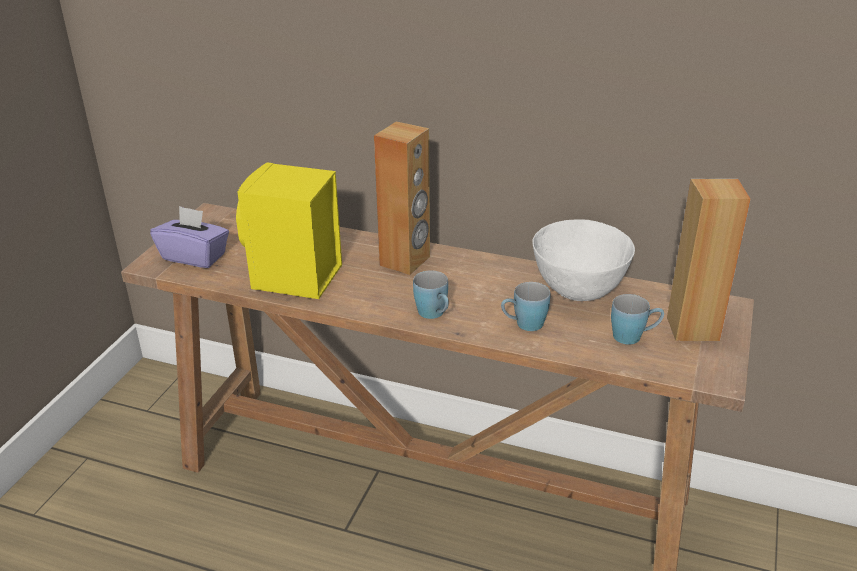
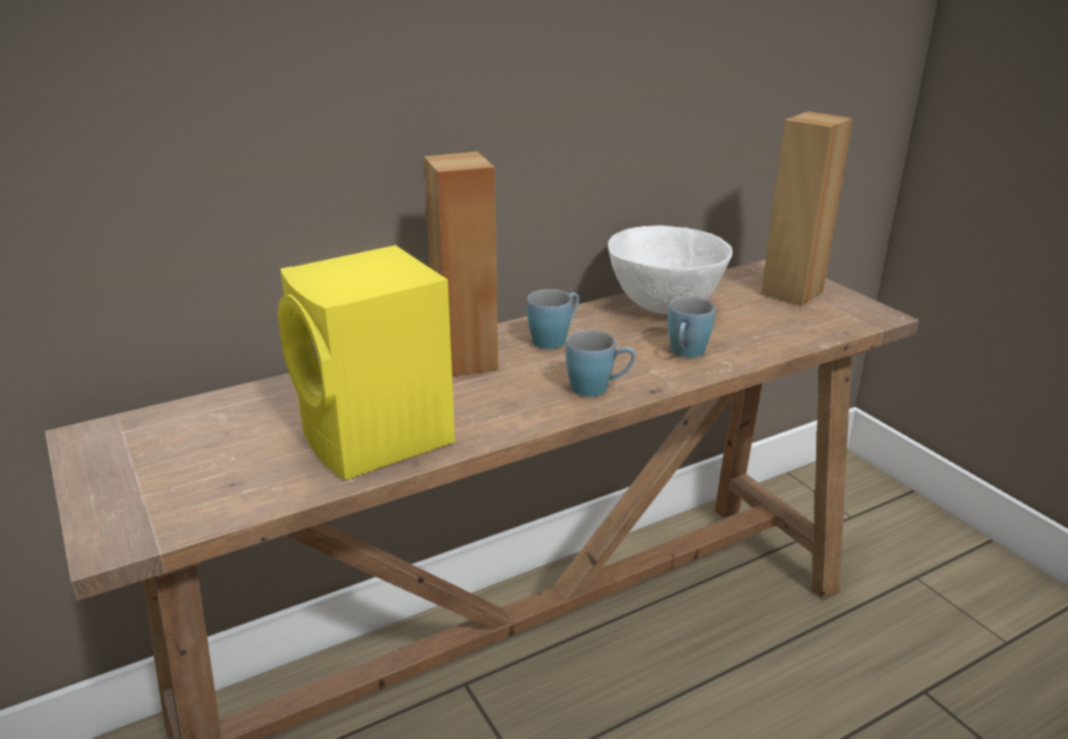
camera: 50 degrees left, 5 degrees down
(194, 256) = (173, 493): purple tissue box -> none
(634, 336) = (773, 318): blue mug -> blue mug (555, 339)

